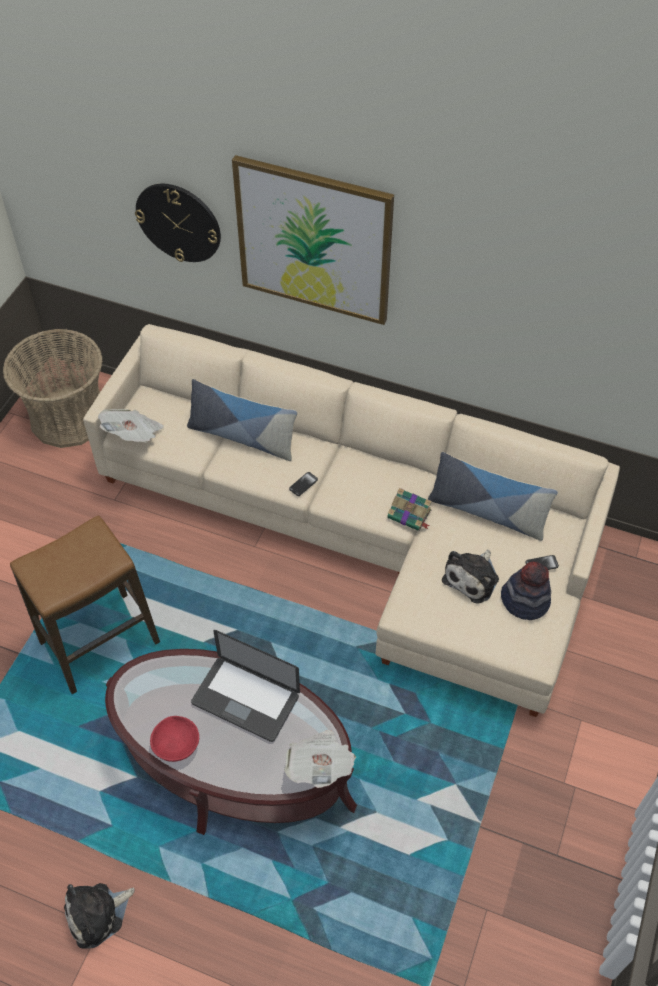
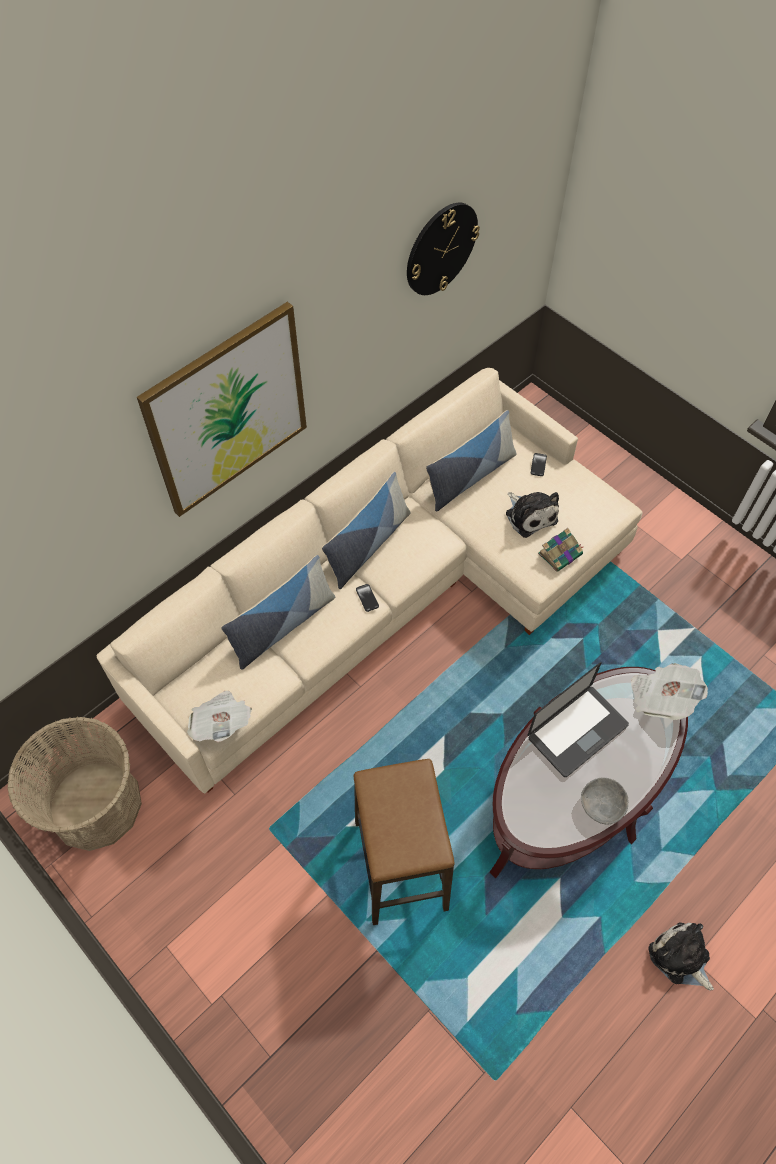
camera: 65 degrees left, 5 degrees up
(98, 914) = (680, 957): plush toy -> plush toy turned 150 degrees clockwise
(177, 745) = (602, 805): red bowl -> grey bowl
(178, 222) = (95, 520): wall clock -> wall clock (441, 249)
(359, 463) = (367, 545): none -> pillow
(410, 515) = (444, 531): book -> book (561, 553)
(525, 600) = (567, 491): hat -> none

